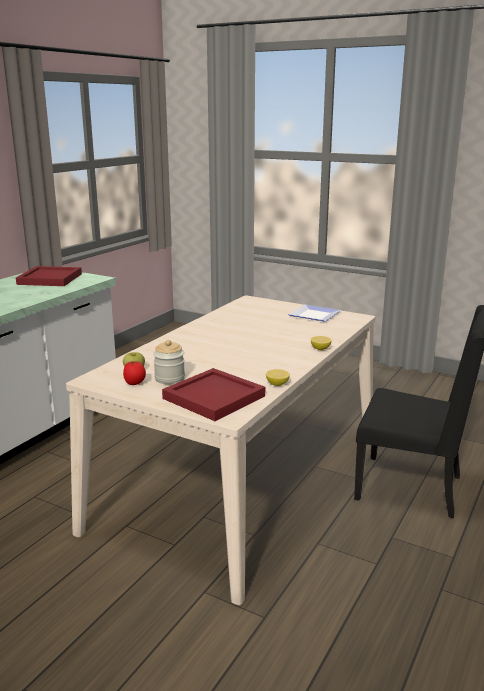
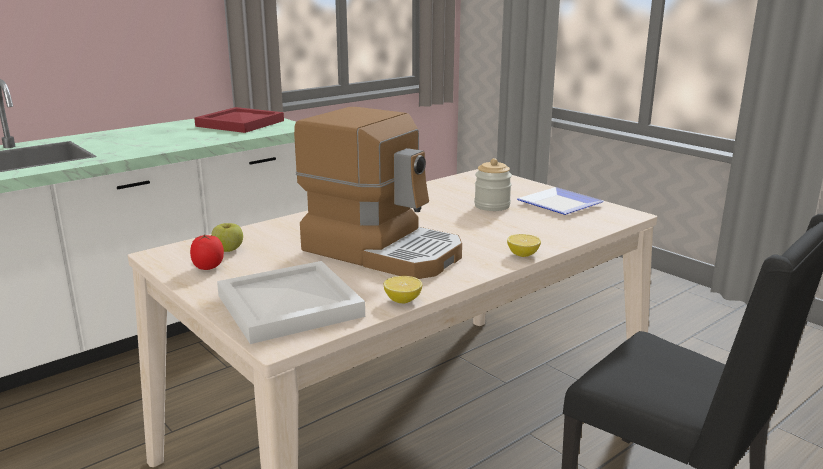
camera: 20 degrees right, 0 degrees up
(169, 378) = (261, 268): jar -> jar (492, 206)
(214, 398) = (288, 307): red tray -> white tray
(235, 357) = (383, 250): none -> coffee machine

